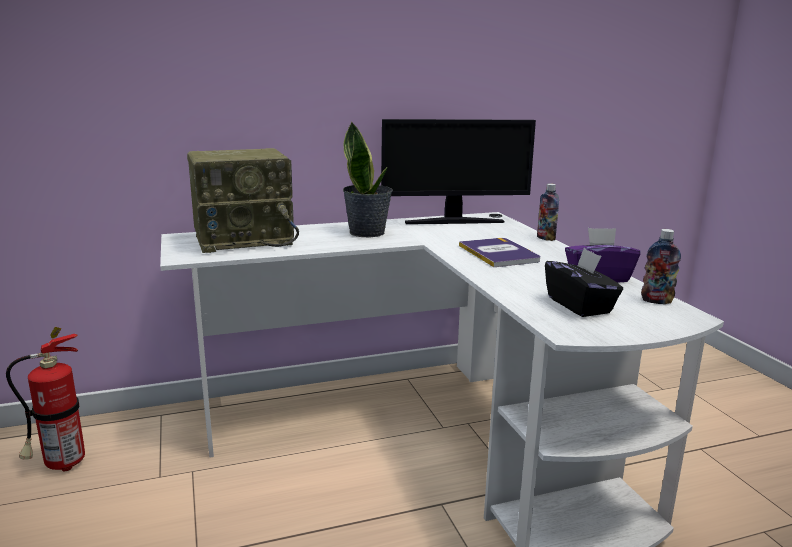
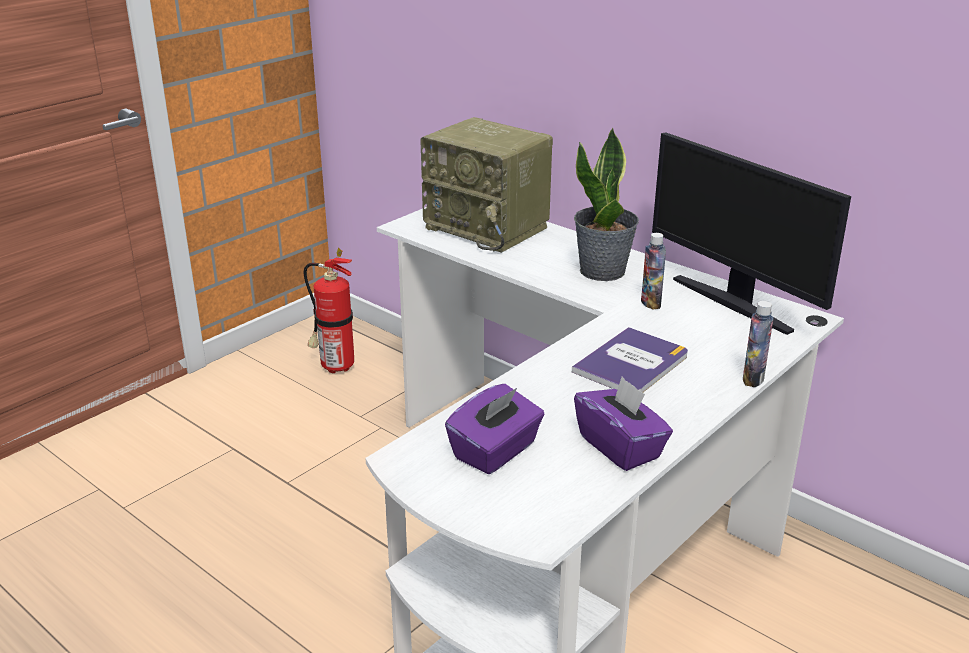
camera: 60 degrees right, 10 degrees up
(579, 305) = (496, 451): black tissue box -> purple tissue box
(656, 301) = (573, 503): bottle -> bottle (650, 303)

